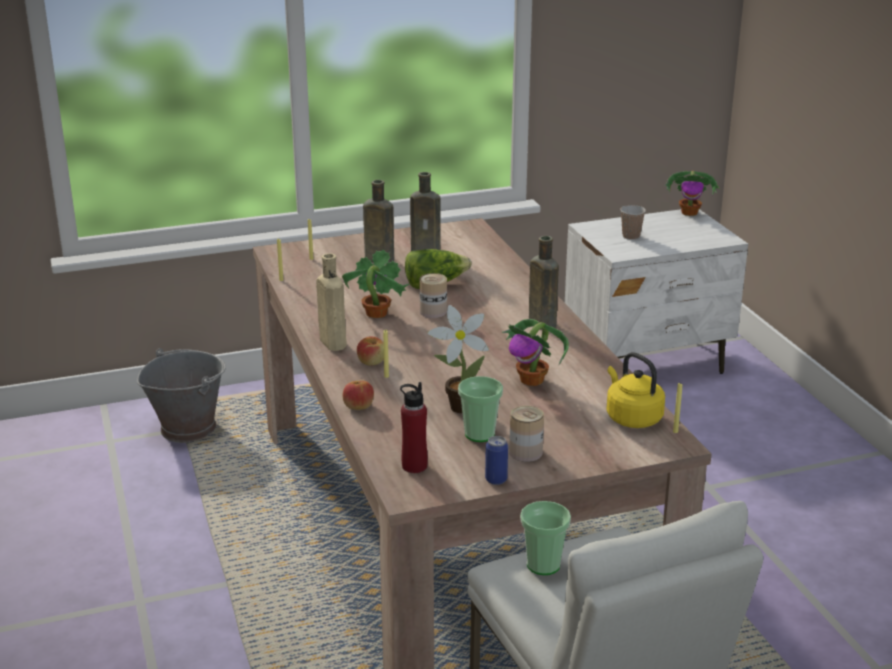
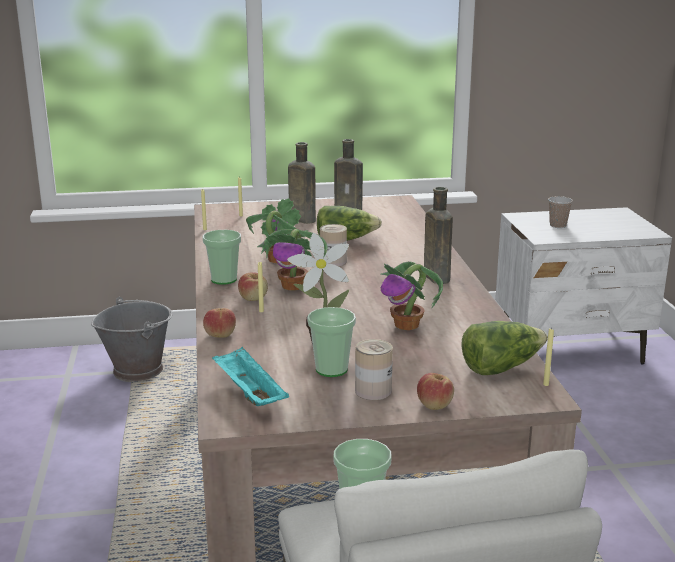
camera: 10 degrees right, 5 degrees down
(331, 342) = (224, 279): beige bottle -> cup
(414, 466) = (248, 393): red bottle -> turquoise tray
(496, 479) = (329, 414): can -> none
(584, 461) = (434, 404): none -> apple
(631, 417) = (501, 367): yellow kettle -> lettuce
(690, 213) = (619, 211): potted plant -> potted plant (293, 286)

